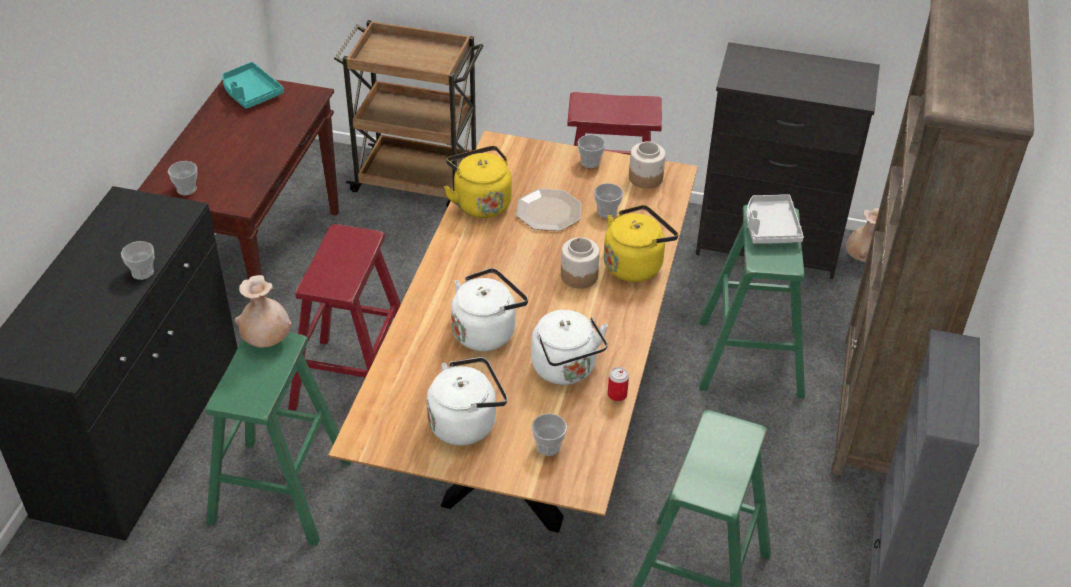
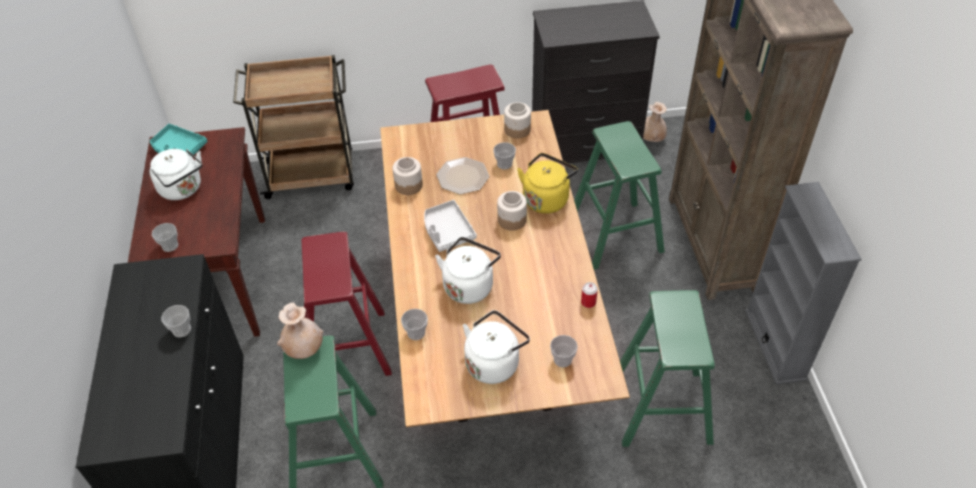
camera: 20 degrees left, 5 degrees up
(480, 202) = (408, 185): yellow kettle -> jar
(566, 370) = (542, 295): white kettle -> white kettle (183, 189)
(590, 162) = (471, 129): cup -> cup (416, 333)
(770, 227) = (620, 140): grey tray -> grey tray (447, 231)

